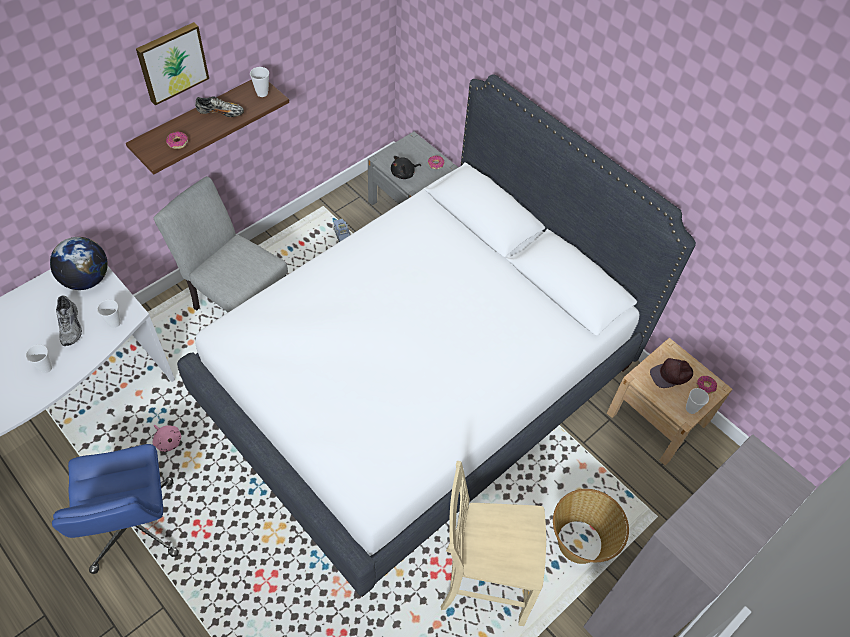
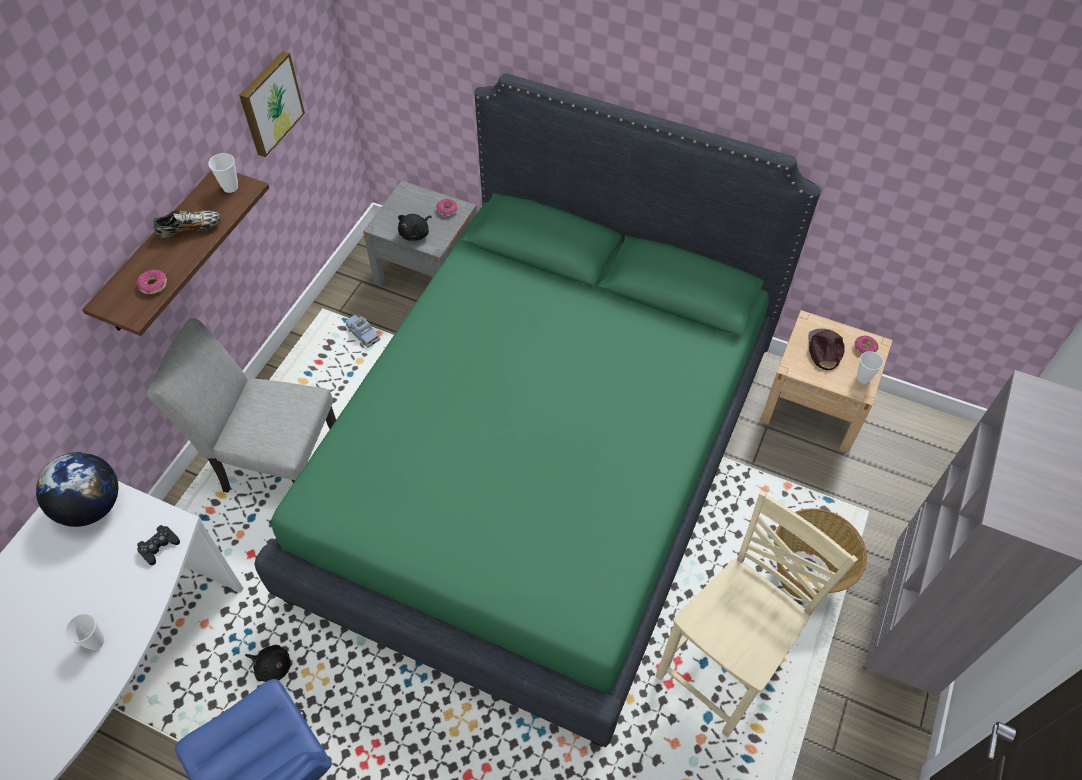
camera: 20 degrees left, 0 degrees up
(71, 326) = (102, 573): grey shoe -> none
(114, 323) = (159, 546): cup -> black game controller
(168, 440) = (272, 666): pink plush toy -> black plush toy
(172, 62) = (110, 182): picture -> picture (269, 103)
(420, 382) = (541, 470): white bed -> green bed
(481, 582) = (724, 668): beige chair -> beige chair turned 150 degrees clockwise
(671, 375) = (824, 349): brown cap -> brown cap turned 135 degrees clockwise

